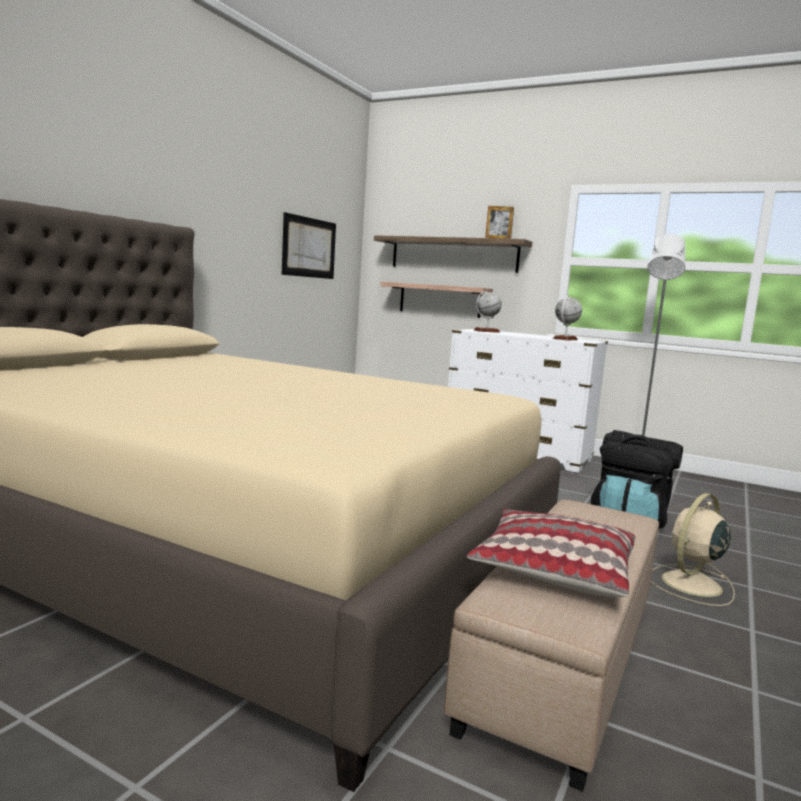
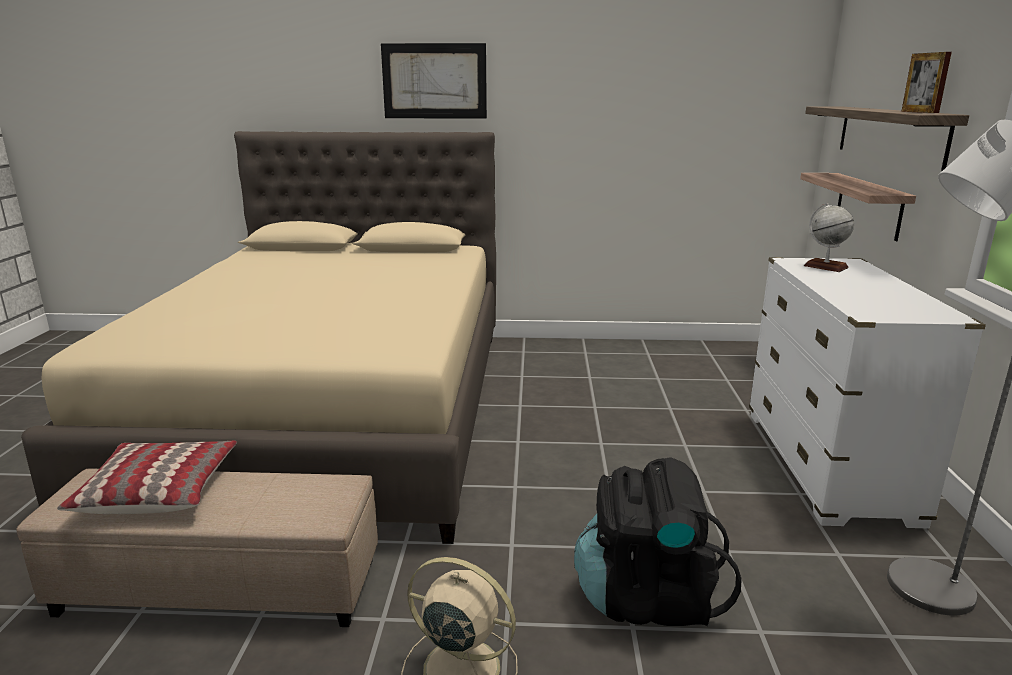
camera: 65 degrees right, 10 degrees up
(309, 247) = (698, 131): picture -> picture (434, 81)
(565, 339) = (873, 303): globe -> none

